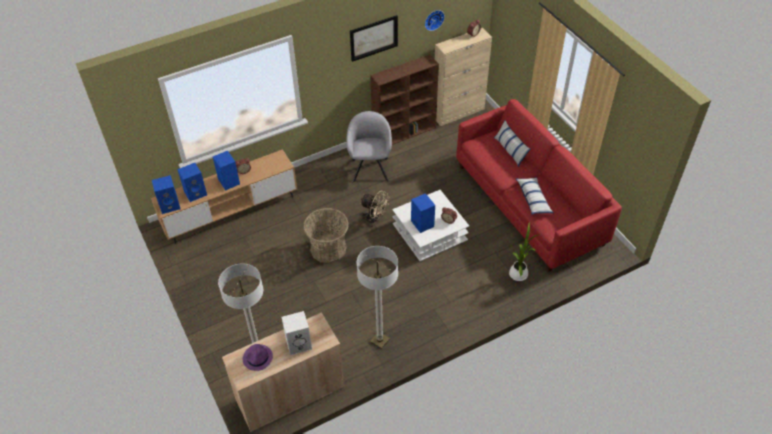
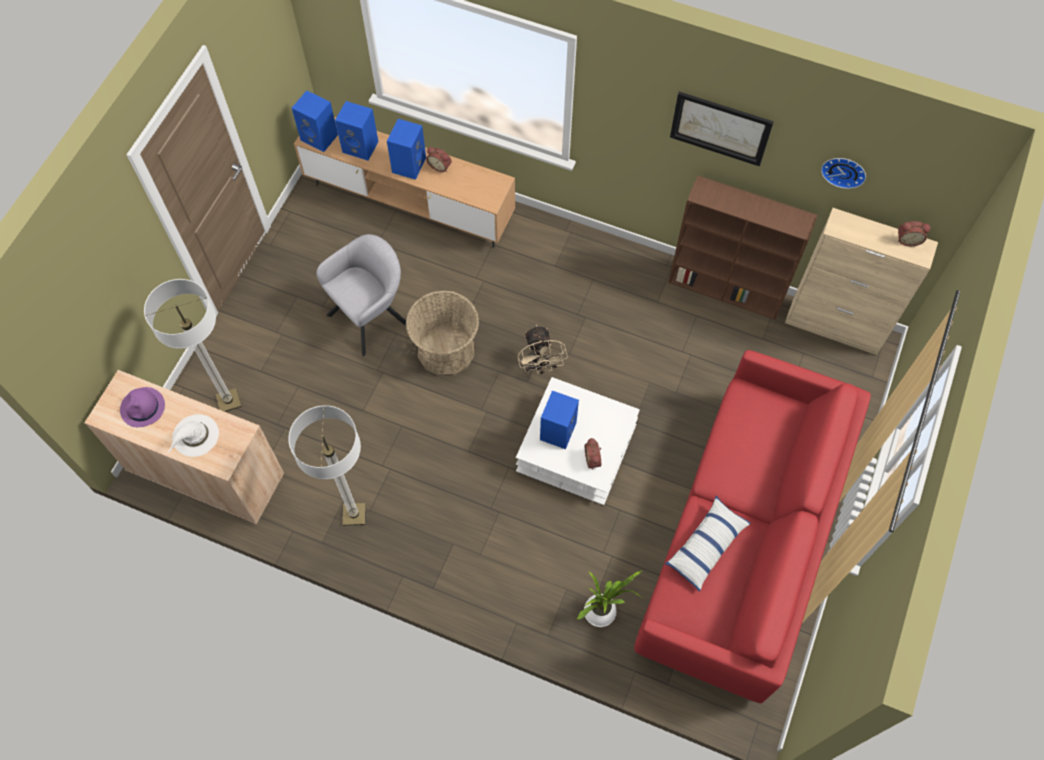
camera: 50 degrees right, 15 degrees up
(299, 343) = (195, 436): white speaker -> white hat
(370, 167) = (624, 295): grey armchair -> grey armchair (371, 316)
(510, 150) = (777, 450): pillow -> none

